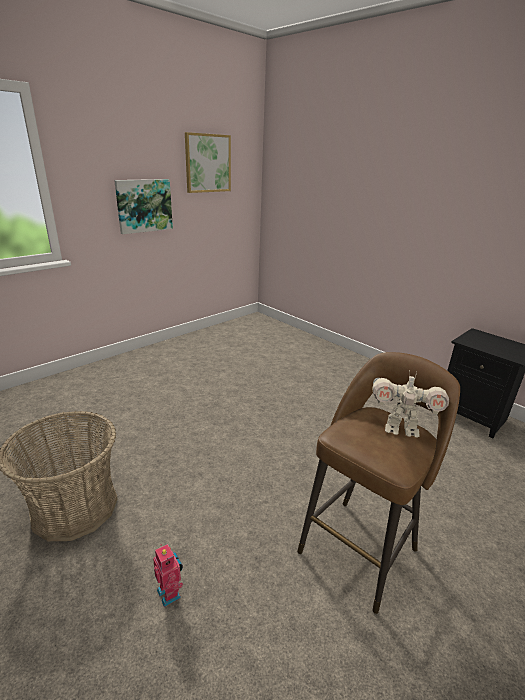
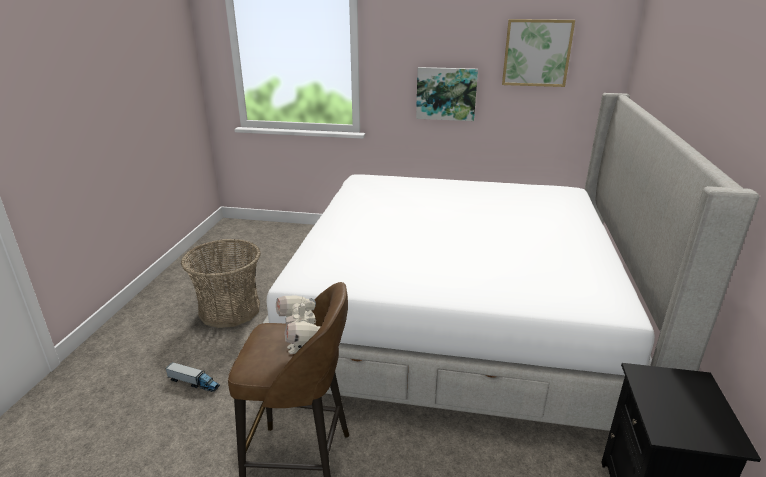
camera: 55 degrees right, 0 degrees up
(170, 593) = (194, 383): toy robot -> toy truck
(265, 387) = (459, 316): none -> bed

